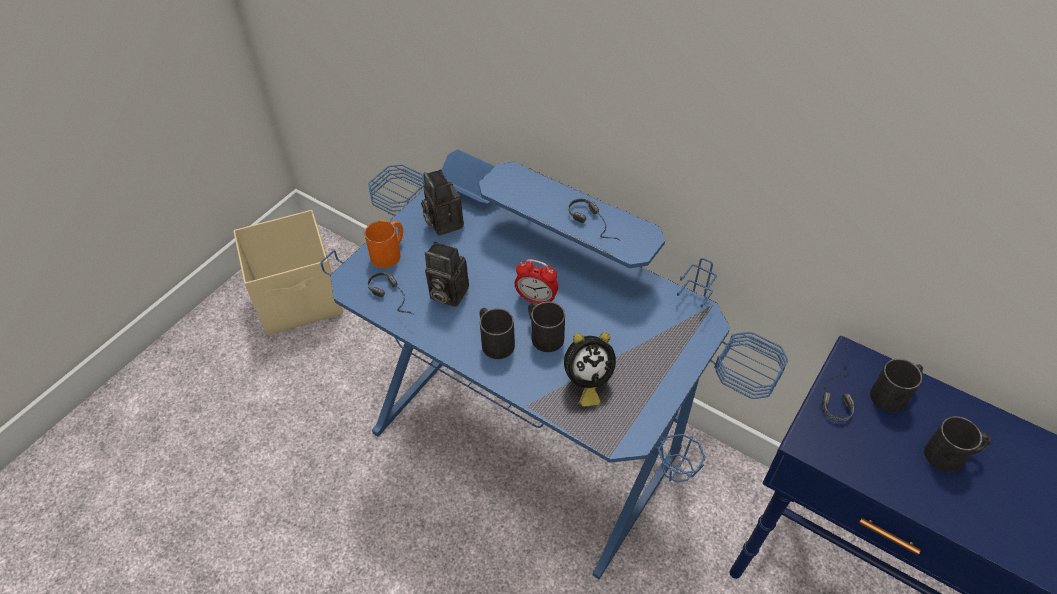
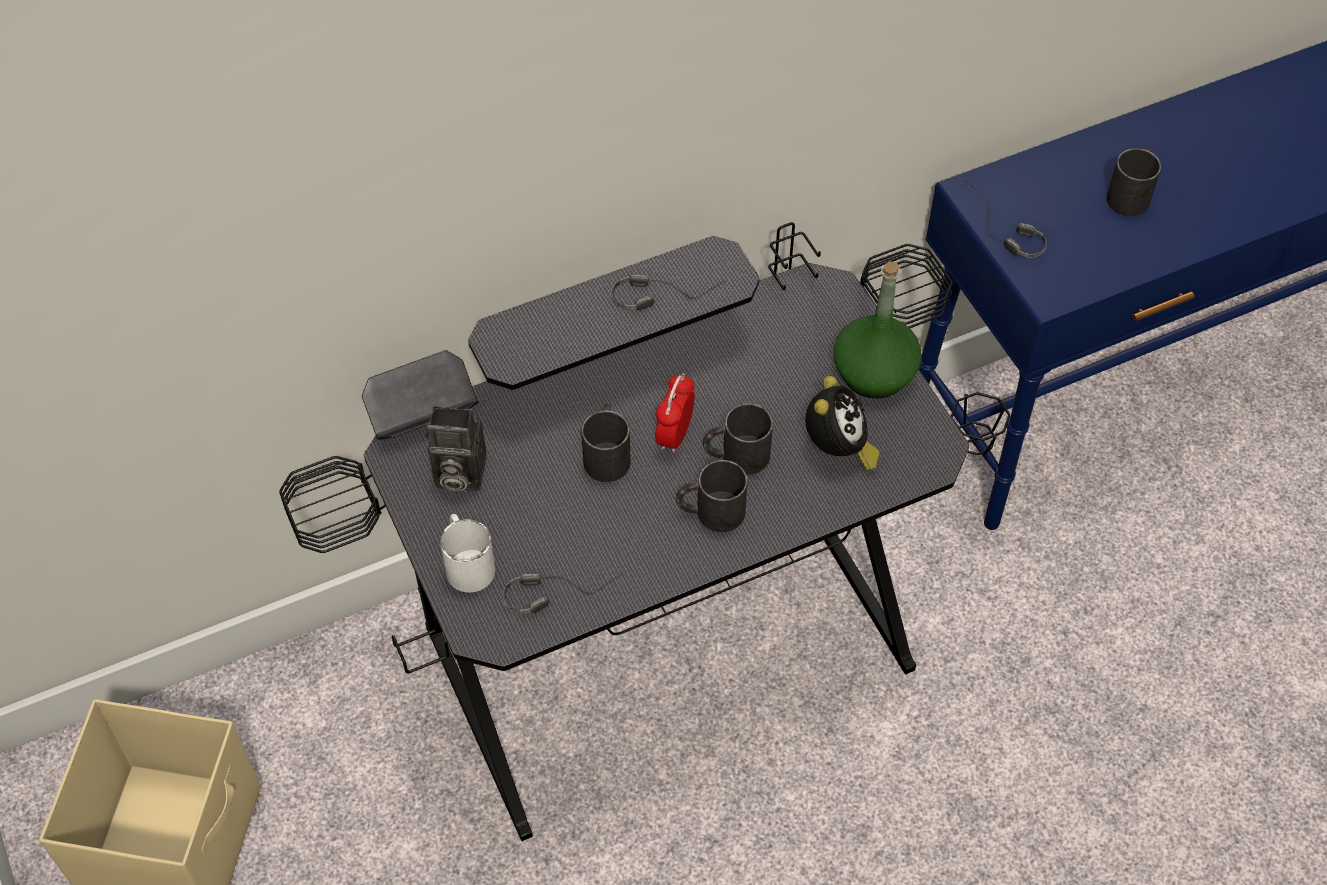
camera: 60 degrees left, 5 degrees up
(390, 252) = (467, 562): orange mug -> white mug
(446, 293) = (593, 528): camera -> none
(531, 434) = (663, 636): blue desk -> black desk
(536, 299) = (675, 435): alarm clock -> alarm clock turned 150 degrees clockwise
(660, 374) = (874, 373): none -> green bottle
(894, 394) = (1037, 189): black mug -> black mug (607, 453)

